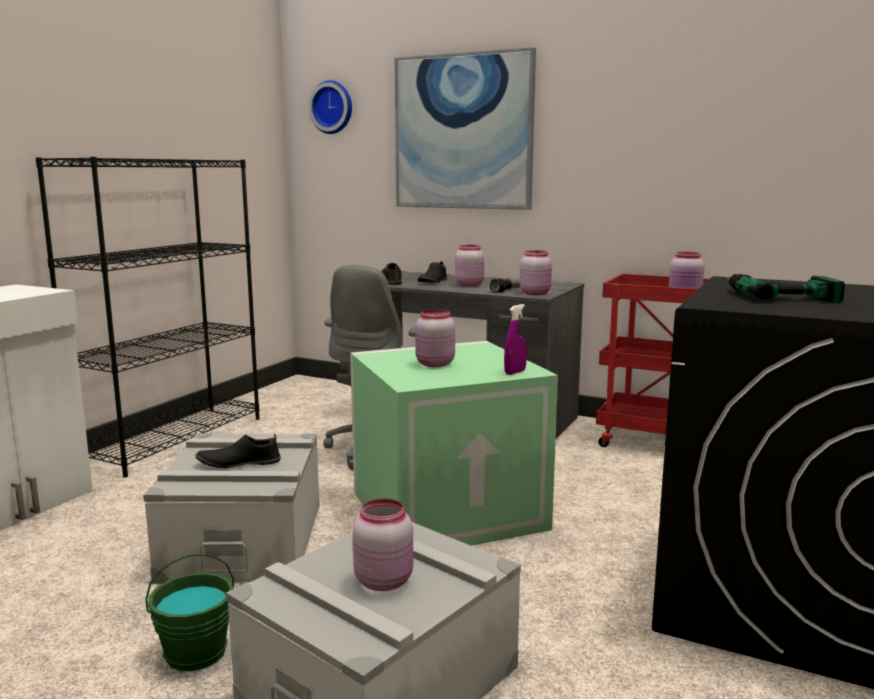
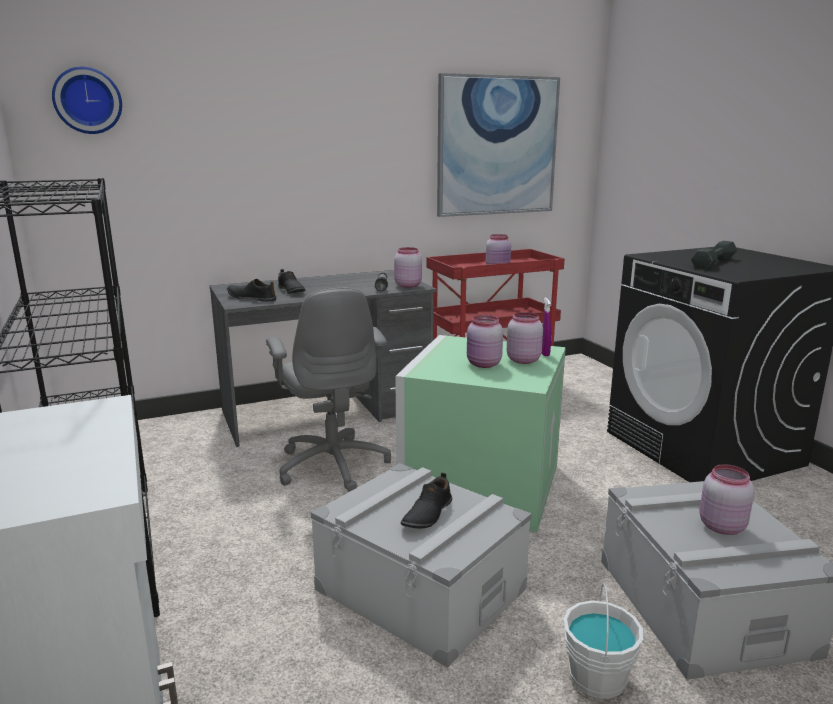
camera: 50 degrees left, 5 degrees up
(195, 653) = (598, 677): green bucket -> white bucket
(463, 132) = (267, 135): picture -> picture (497, 146)
(469, 284) = (330, 287): pink jar -> pink jar (522, 360)
(775, 294) = (713, 262): power drill -> grey dumbbell

